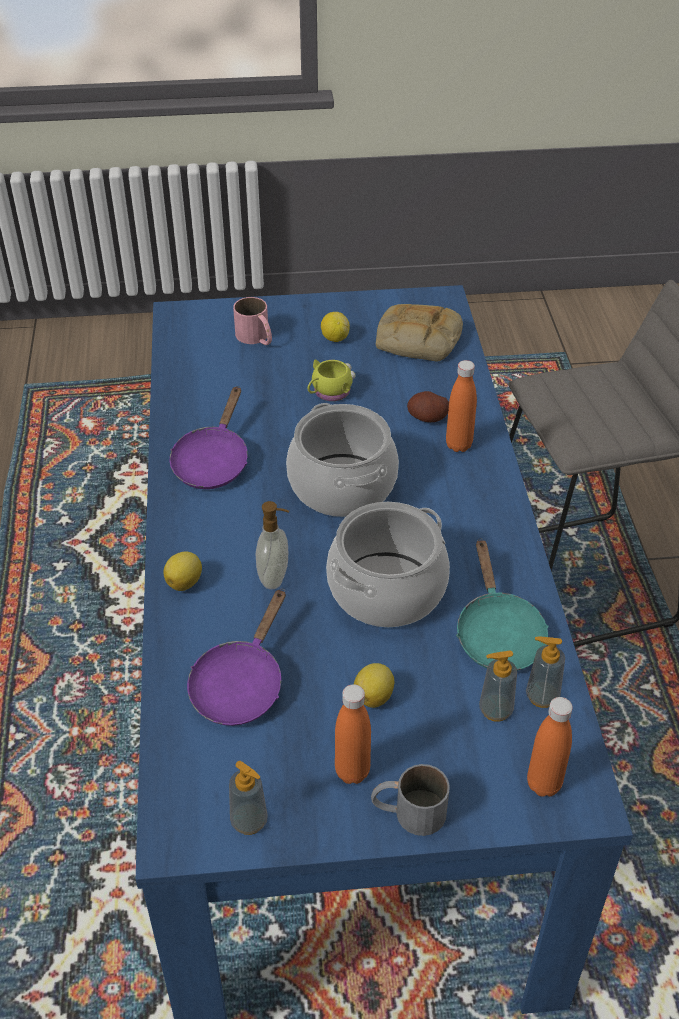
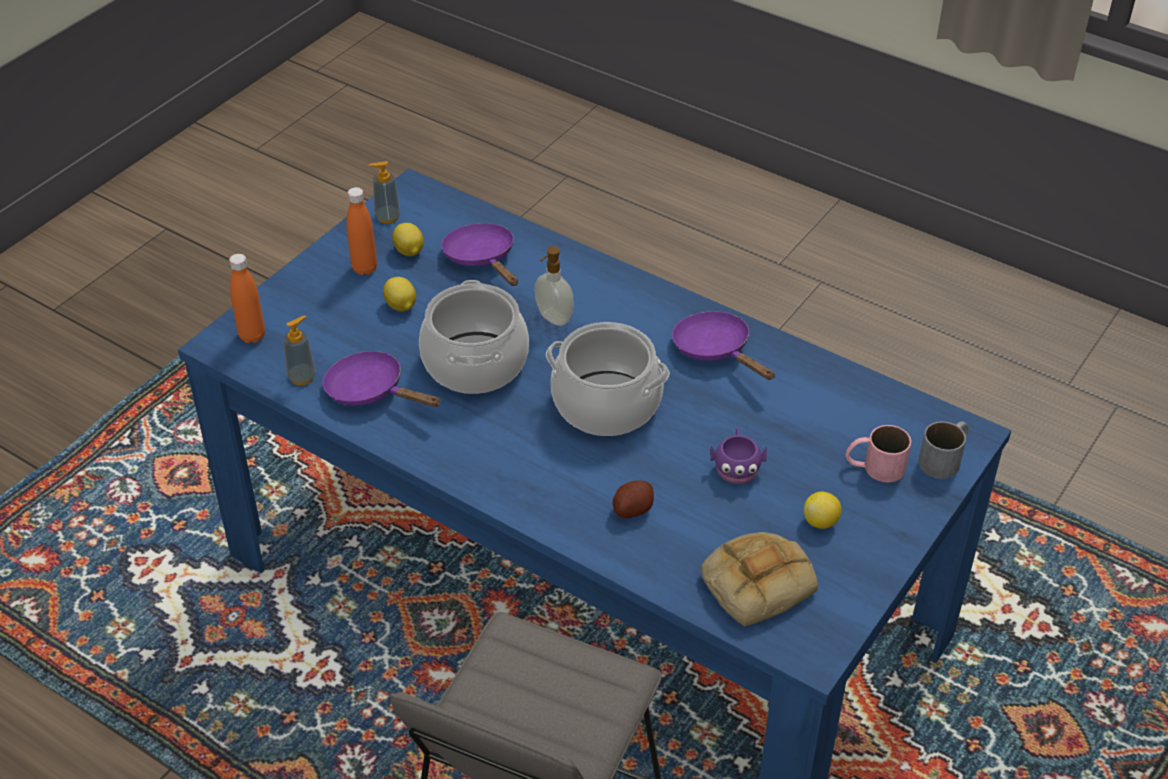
camera: 130 degrees right, 0 degrees up
(185, 582) = (598, 277): lemon -> lemon (409, 252)
(329, 392) = (736, 467): yellow mug -> purple mug
(408, 812) = (312, 274): grey mug -> grey mug (945, 458)
(458, 445) = (575, 504): orange bottle -> none
(495, 710) = (322, 350): soap dispenser -> none
(497, 633) = (371, 391): turquoise frying pan -> purple frying pan

